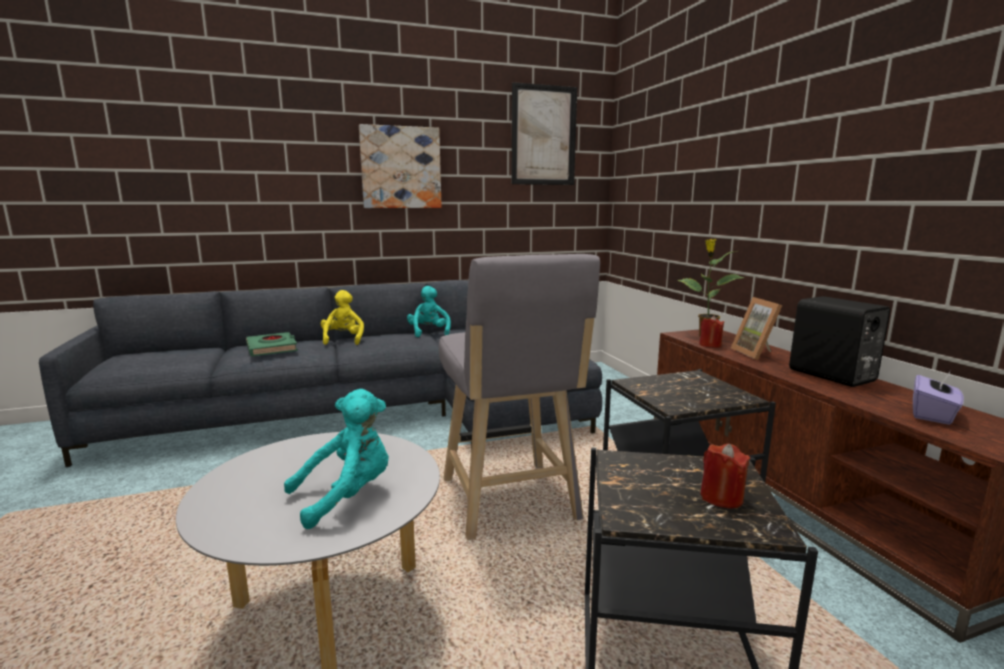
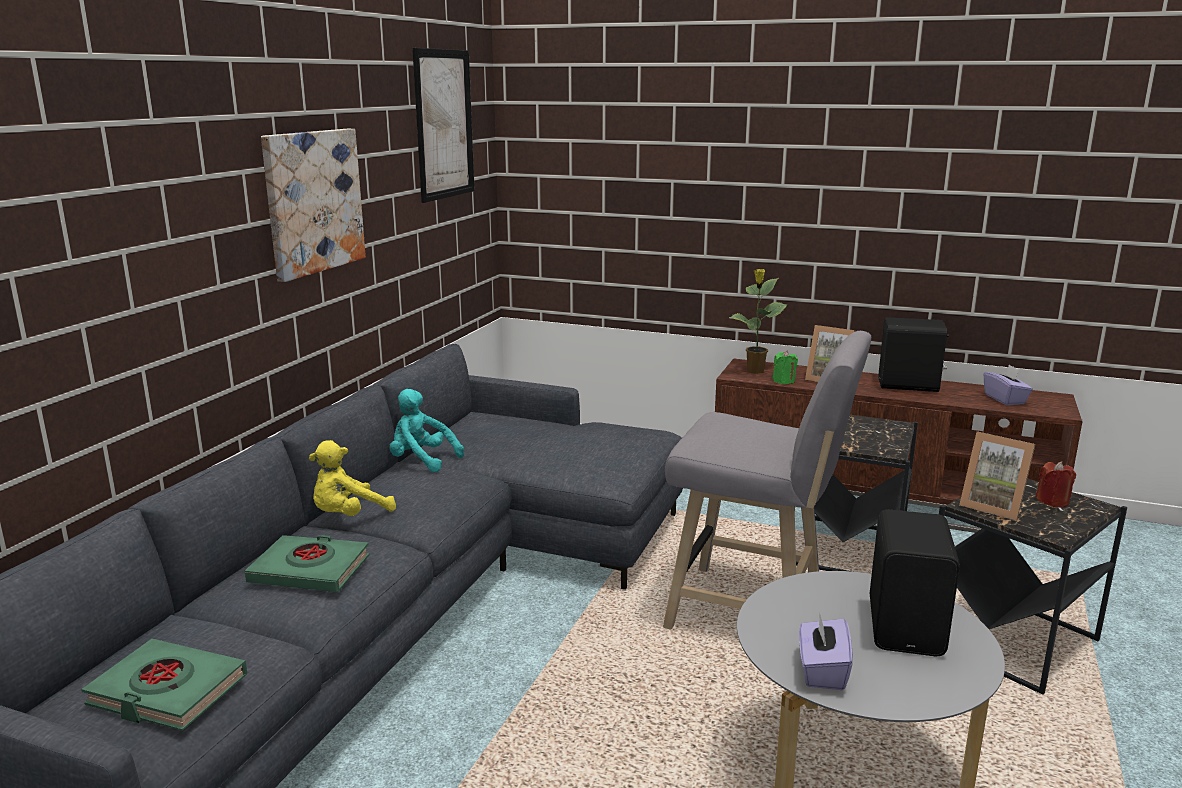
camera: 50 degrees left, 5 degrees up
(141, 361) = (167, 692): none -> green book
(241, 479) = (822, 671): none -> purple tissue box
(343, 340) = (349, 516): yellow plush toy -> yellow plush toy turned 75 degrees counterclockwise
(347, 496) = (908, 627): turquoise plush toy -> black speaker
(638, 469) = (993, 506): none -> picture frame
(710, 345) = (784, 381): red candle -> green candle

